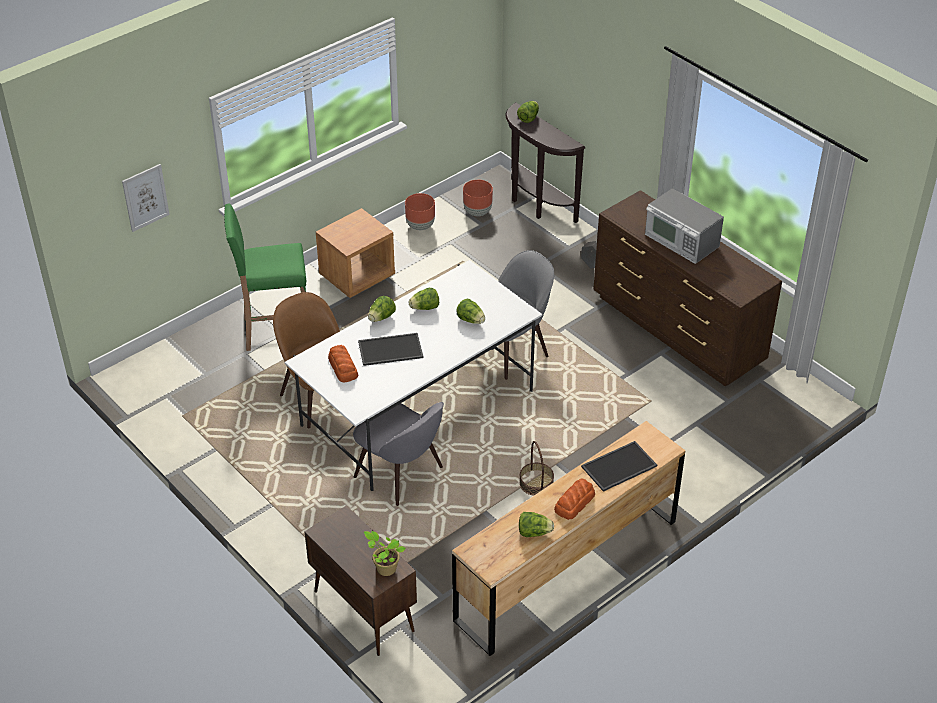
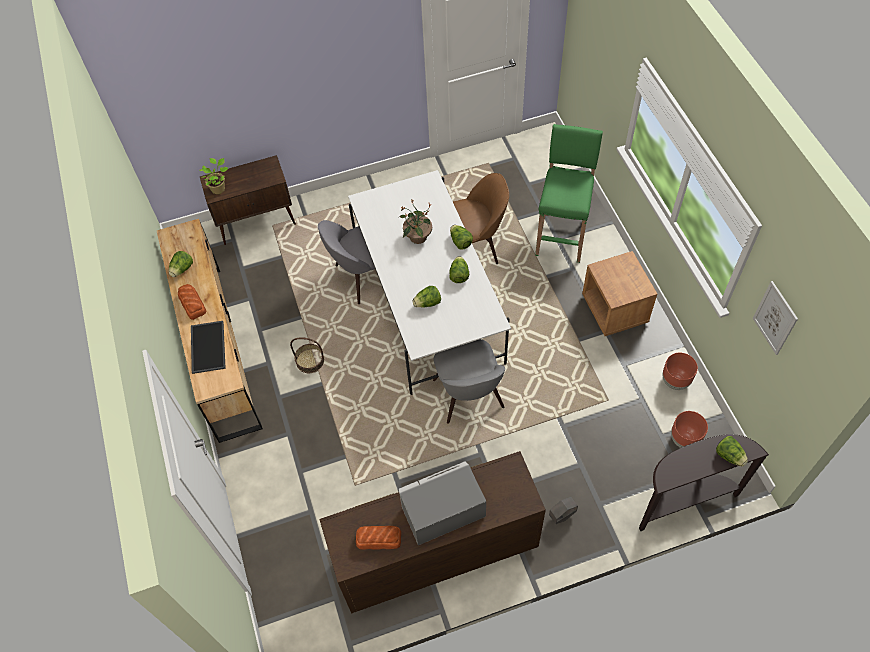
camera: 115 degrees right, 15 degrees up
(145, 197) = (599, 62): picture -> picture (775, 318)
(343, 368) = (412, 203): bread -> bread (378, 538)
(390, 350) = (417, 237): tray -> potted plant

